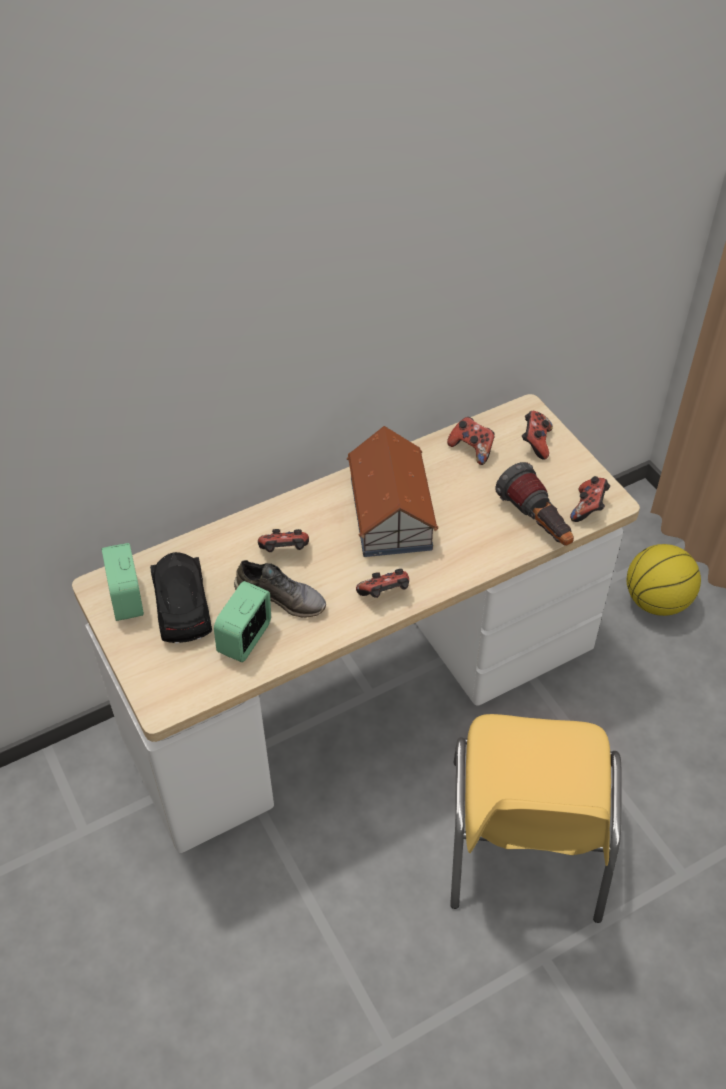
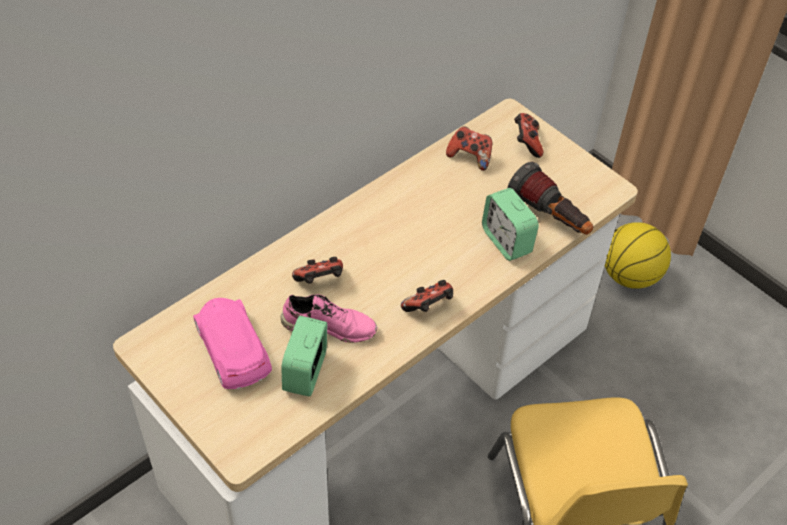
camera: 15 degrees left, 0 degrees up
(127, 598) = (175, 352): alarm clock -> alarm clock (506, 241)
(182, 604) = (232, 348): black toy car -> pink toy car
(281, 597) = (329, 326): grey shoe -> pink shoe
(391, 512) = (412, 227): toy house -> none
(588, 508) = (592, 197): game controller -> none

